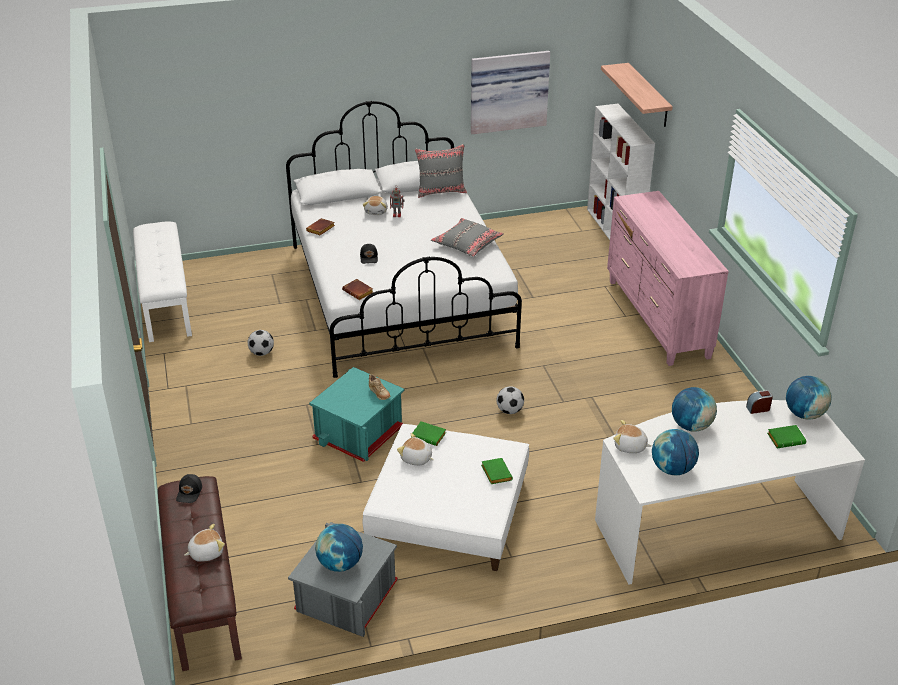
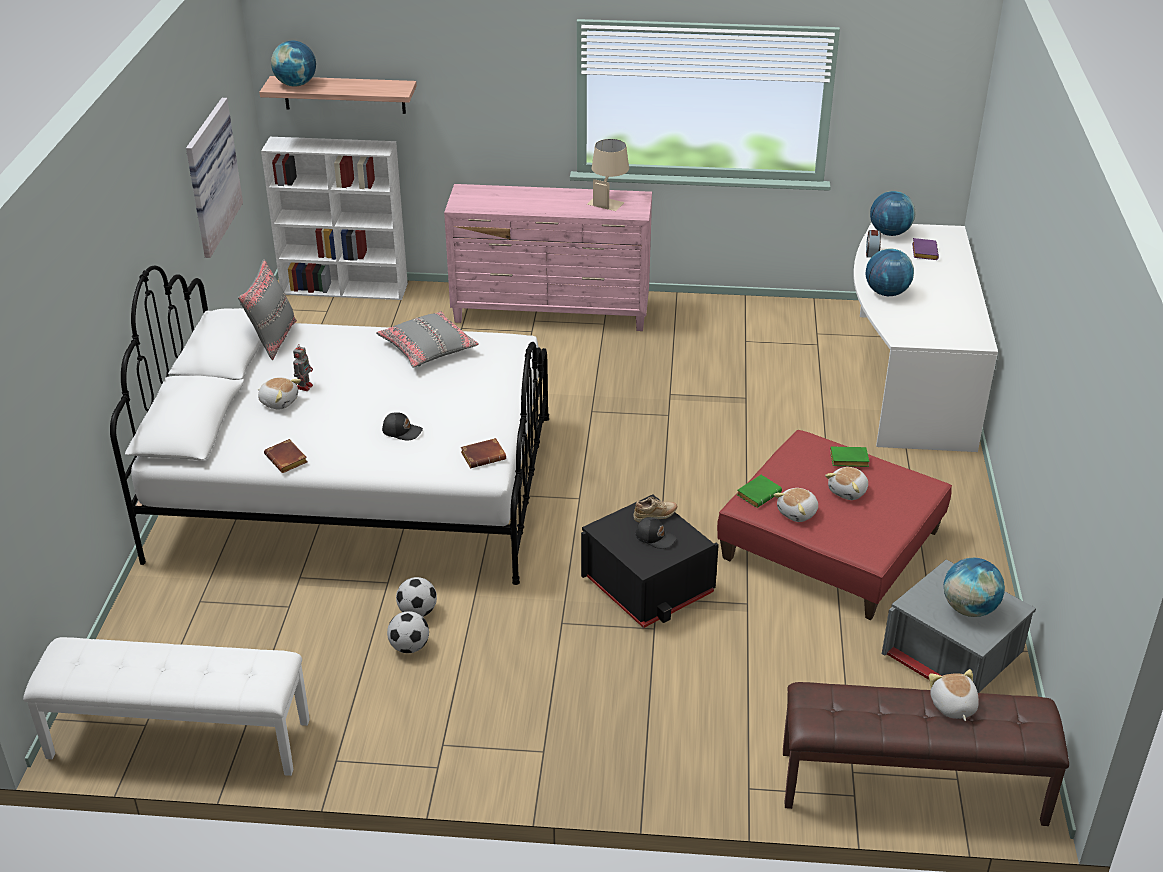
camera: 70 degrees left, 0 degrees up
(190, 492) = (827, 706): black cap -> black cap (655, 537)
(360, 432) = (648, 585): turquoise storage box -> black storage box
(449, 514) = (832, 544): white ottoman -> red ottoman
(509, 411) = (665, 456): football -> football (417, 612)
(630, 447) = (908, 334): plush toy -> plush toy (848, 491)
(672, 469) = (951, 320): globe -> globe (296, 84)
(694, 255) = (608, 200): none -> beige table lamp
(786, 438) = (923, 252): green book -> purple book

